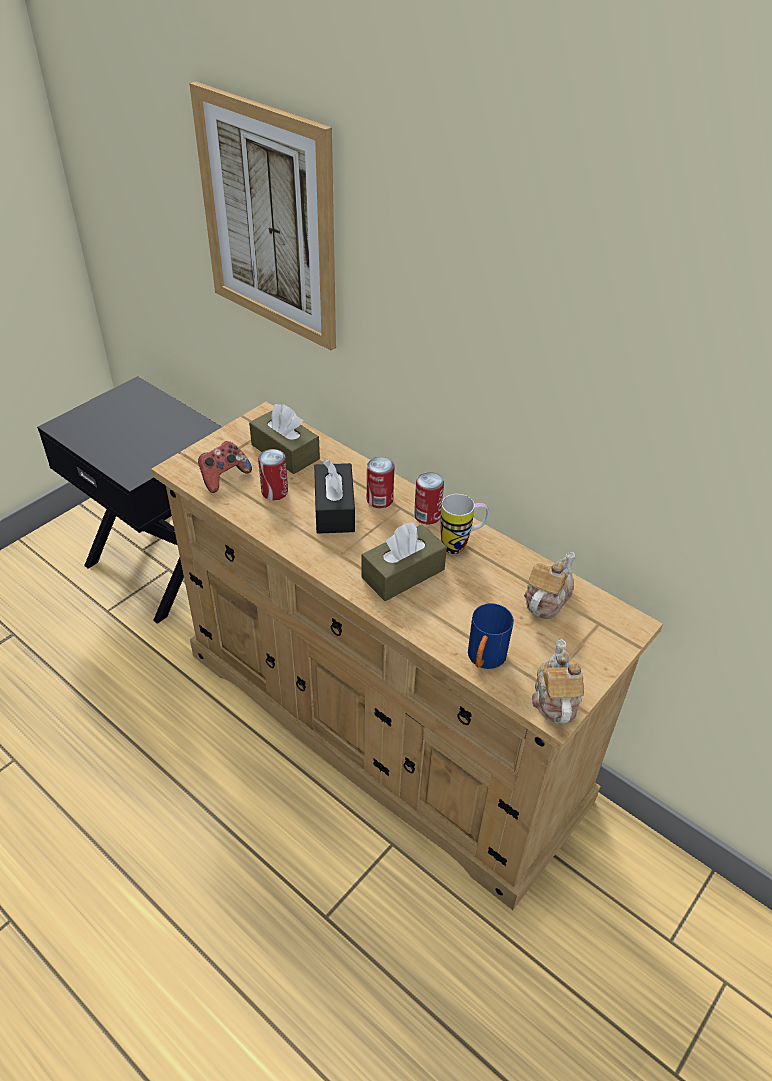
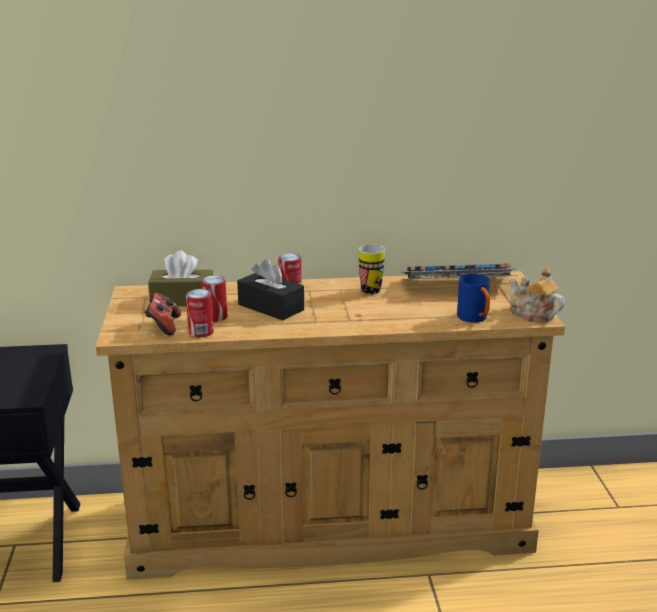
camera: 45 degrees left, 20 degrees down
(268, 219) = (109, 106): picture -> none
(403, 573) = (367, 311): brown tissue box -> none
(427, 516) = (331, 286): can -> can (201, 332)
(546, 599) = (456, 287): teapot -> keyboard

